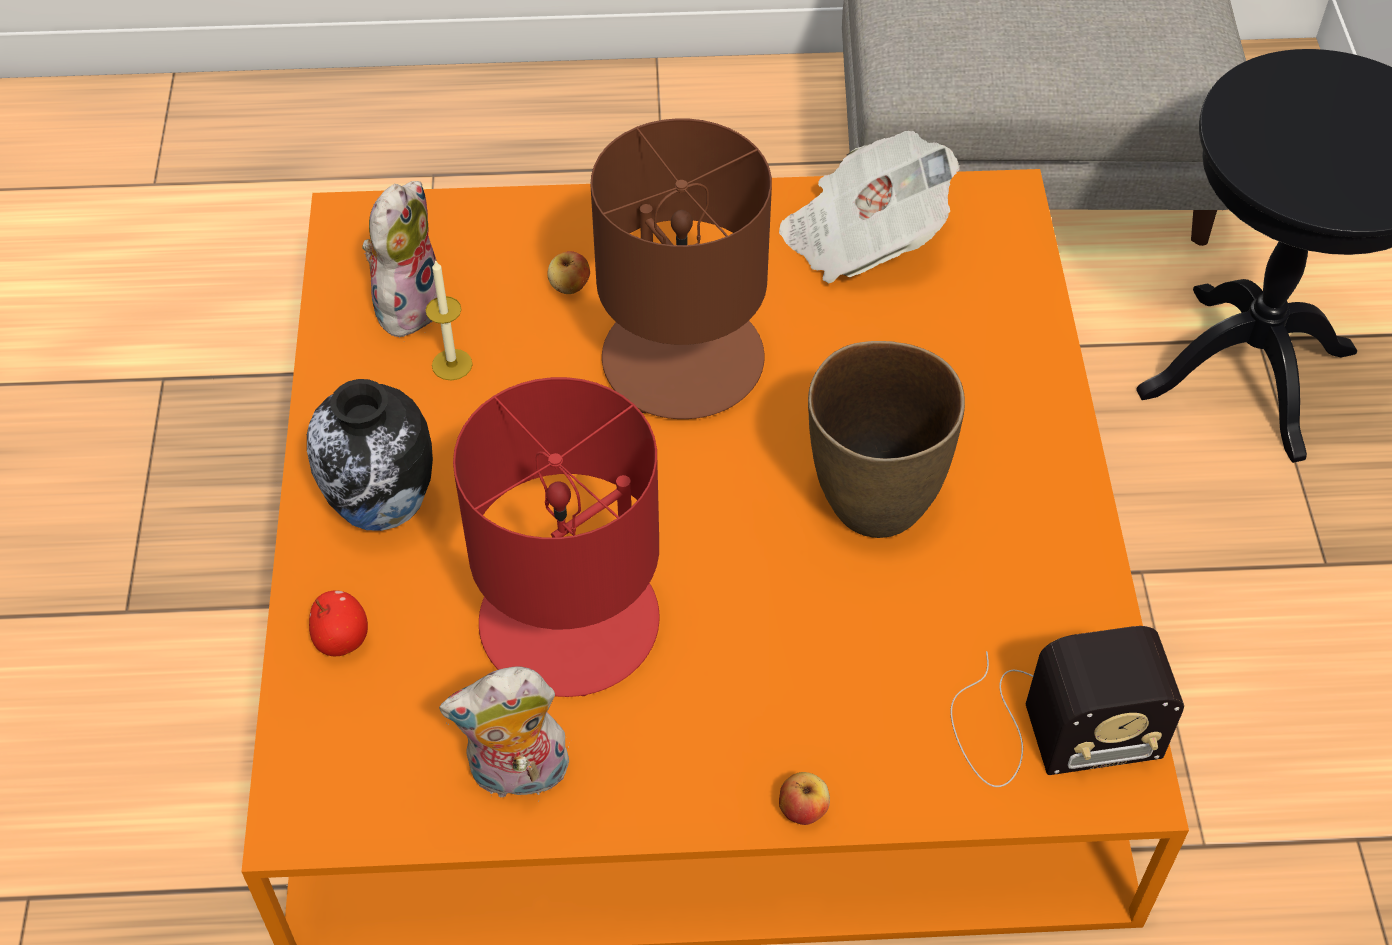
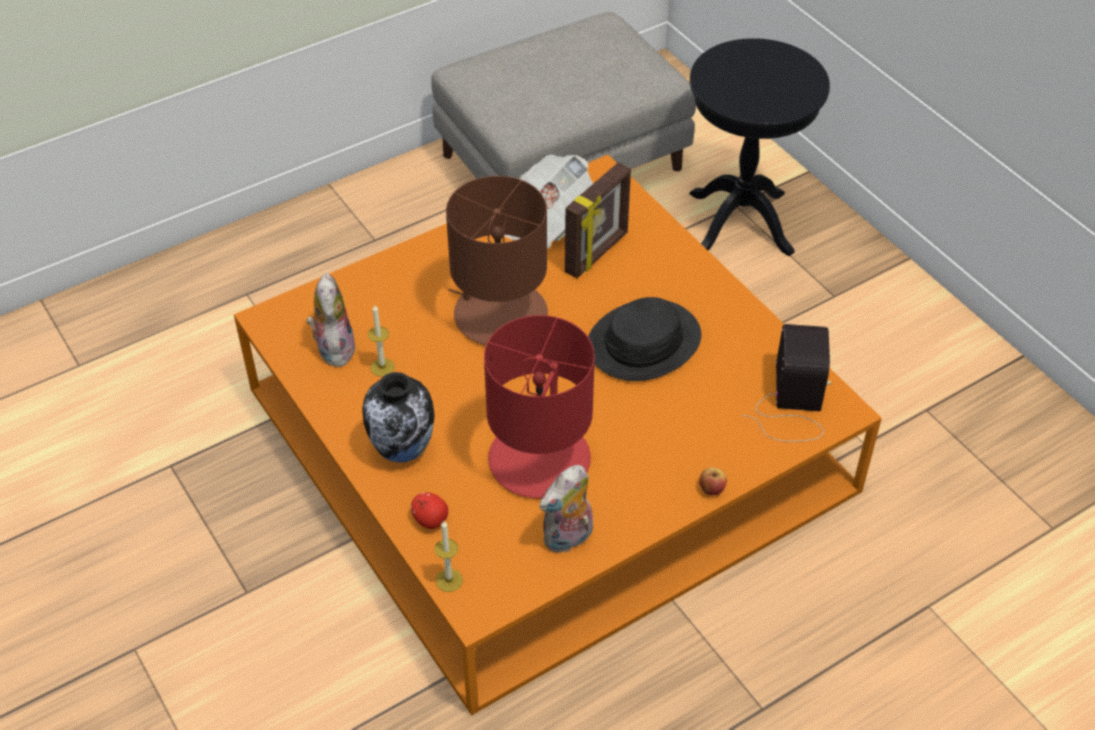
camera: 30 degrees left, 5 degrees down
(296, 750) = (449, 580): none -> candle
(569, 286) = (414, 304): apple -> none
(873, 505) = (644, 342): brown vase -> black hat
(905, 325) = (597, 253): none -> picture frame
(1047, 728) = (793, 404): radio -> radio turned 45 degrees counterclockwise

